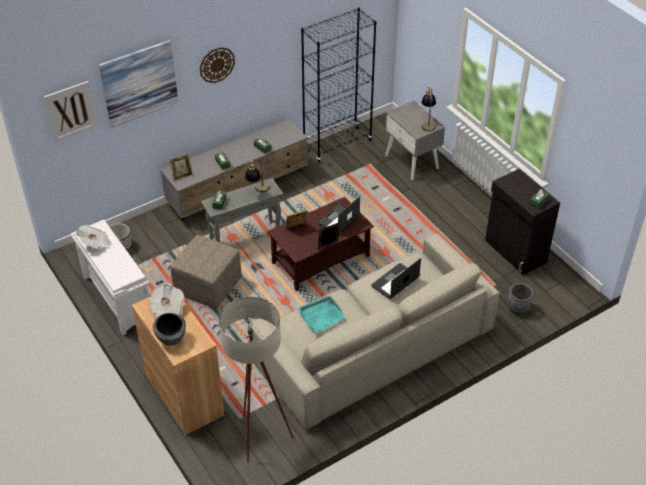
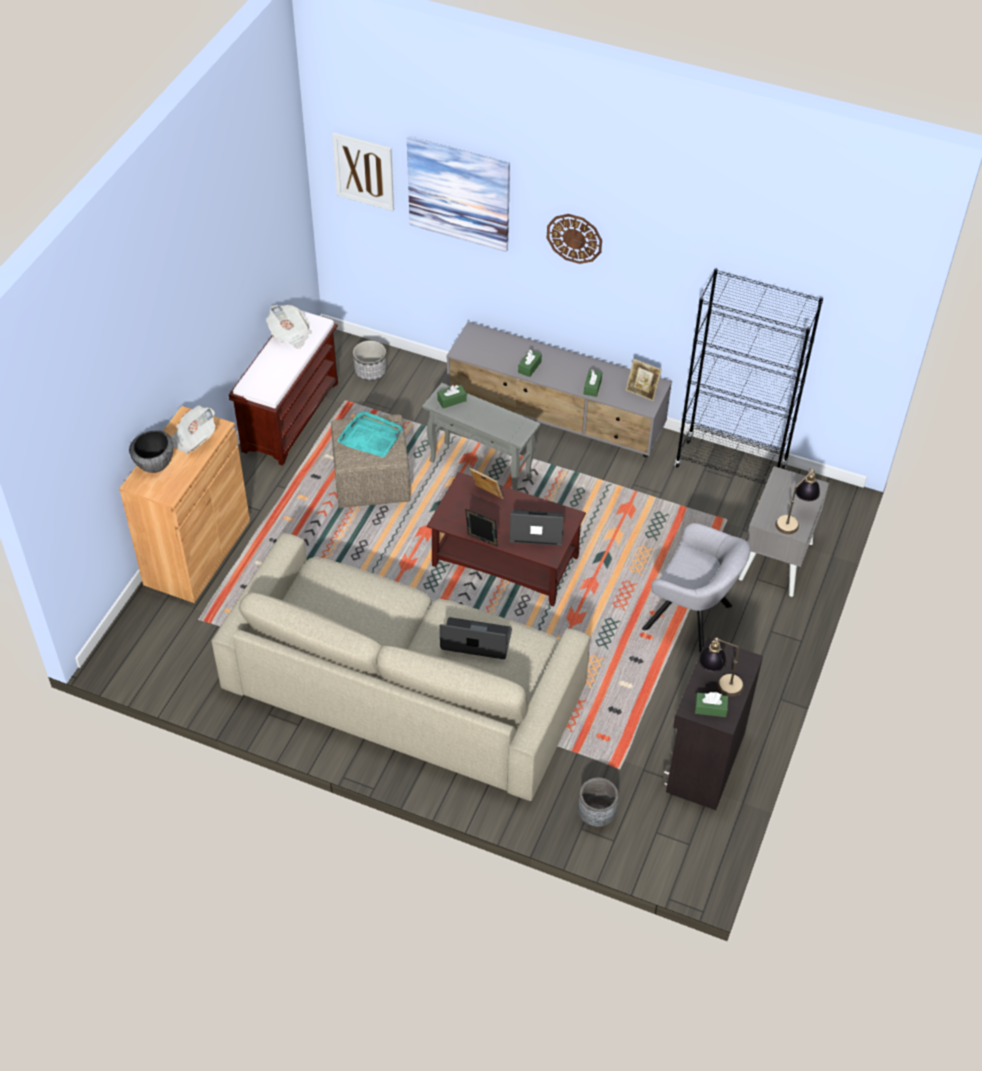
camera: 55 degrees right, 5 degrees up
(117, 298) = (290, 415): white bench -> brown bench
(182, 176) = (474, 345): picture frame -> picture frame (642, 392)
(258, 191) = (504, 423): table lamp -> table lamp (718, 684)
(258, 433) = (190, 647): beige floor lamp -> none
(321, 315) = (360, 596): turquoise tray -> turquoise tray (371, 436)
(423, 209) = (692, 620): none -> grey armchair

